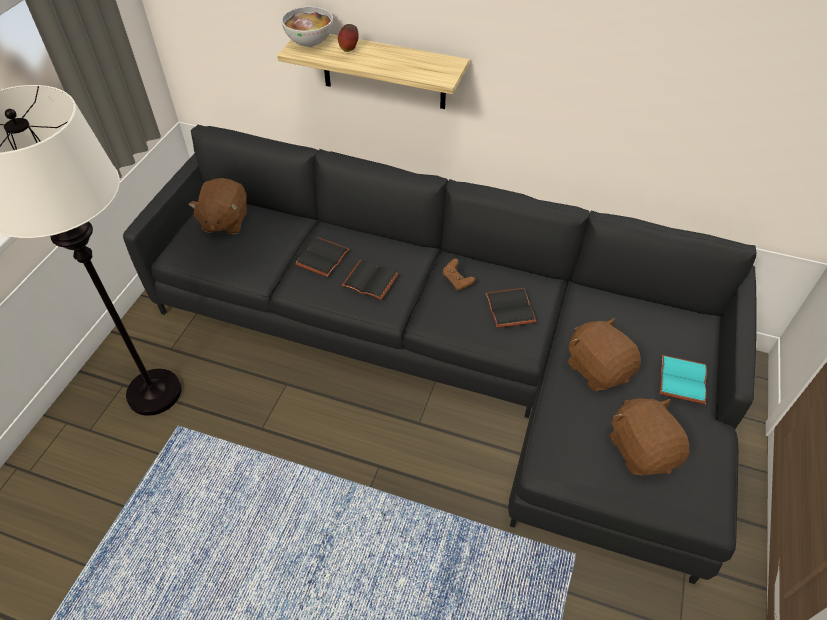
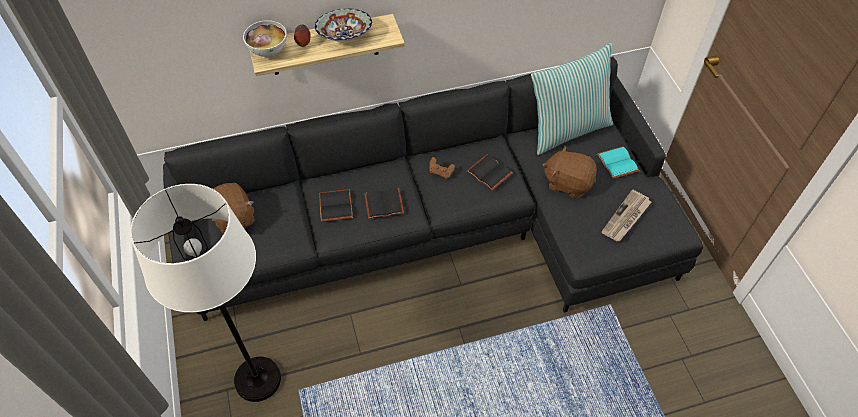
camera: 35 degrees left, 5 degrees up
(396, 59) = (345, 36): none -> bowl
(642, 449) = (626, 218): brown plush toy -> newspaper
(647, 311) = (567, 129): none -> pillow

